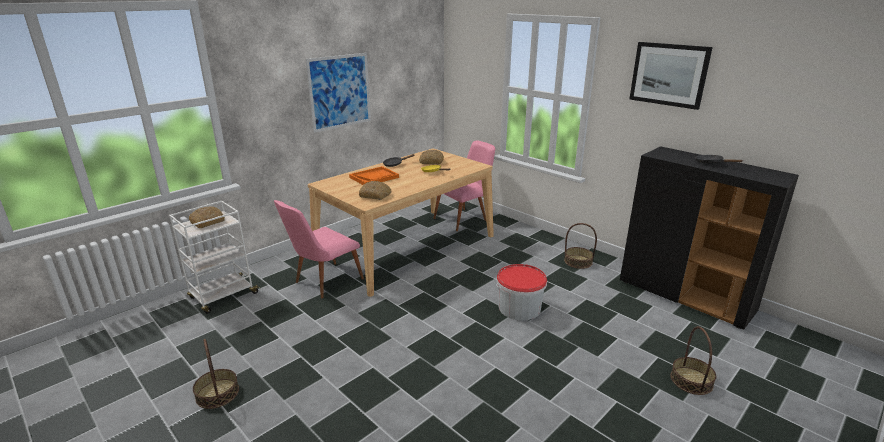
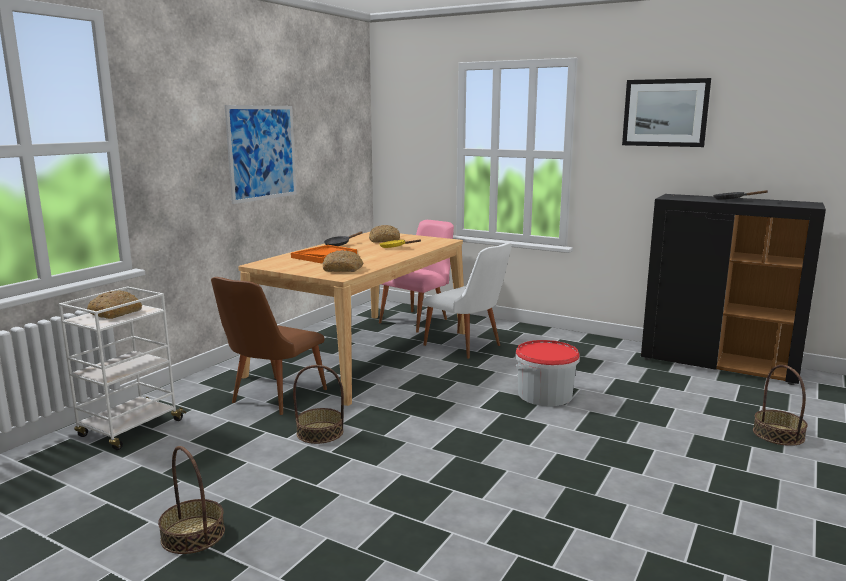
camera: 15 degrees left, 10 degrees down
(323, 282) = (272, 398): pink chair -> brown chair
(486, 251) = (467, 347): none -> white chair
(578, 261) = (582, 346): basket -> basket (320, 432)

